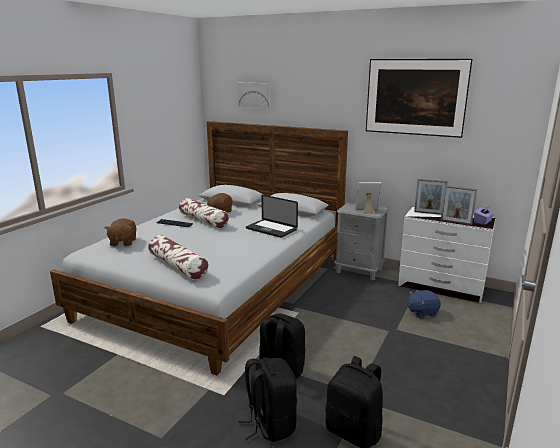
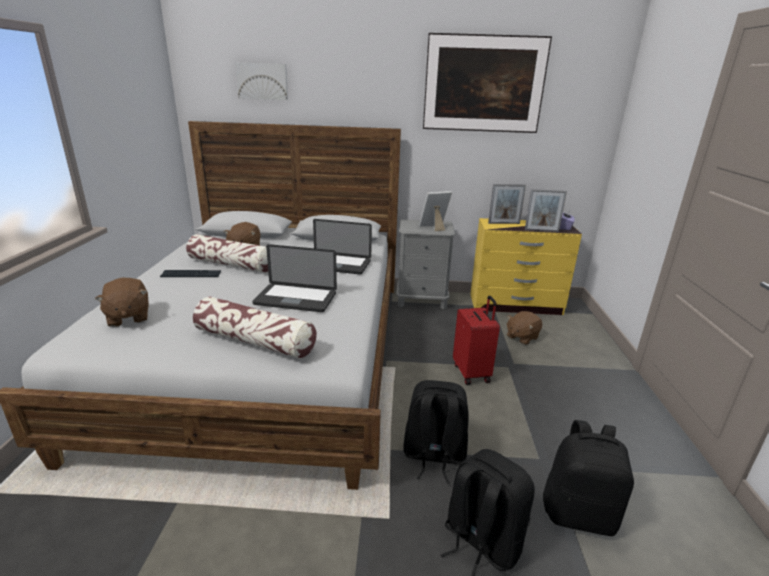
camera: 25 degrees left, 5 degrees up
(222, 247) = (295, 299): none -> laptop
(354, 328) = (472, 373): none -> red suitcase
(422, 312) = (521, 337): blue plush toy -> brown plush toy
(441, 287) = (516, 305): white dresser -> yellow dresser

